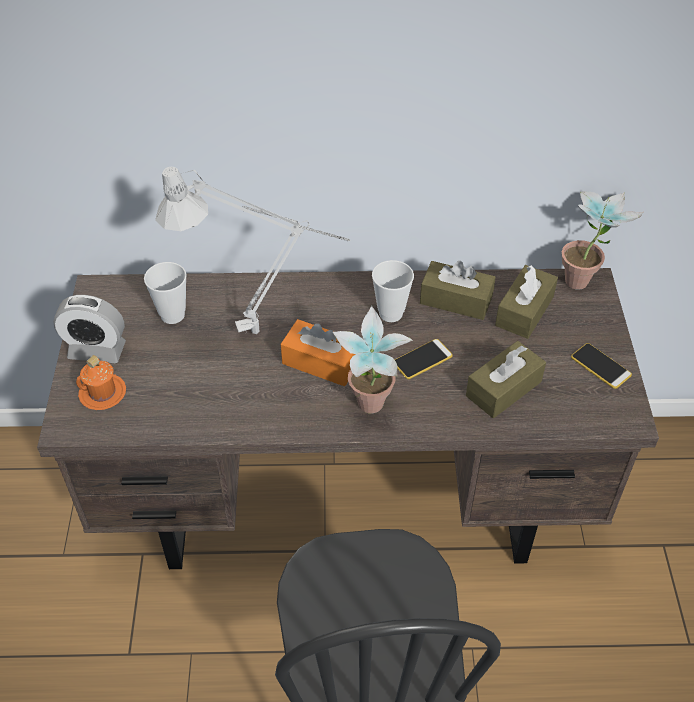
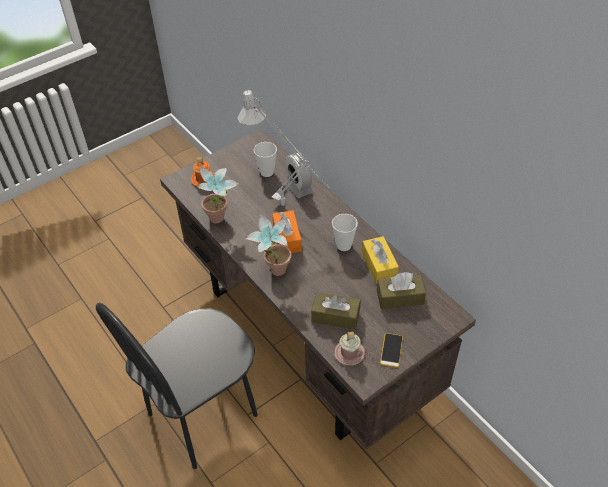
camera: 55 degrees right, 0 degrees up
(97, 350) = (224, 162): alarm clock -> alarm clock (298, 187)
(422, 359) = (324, 274): phone -> none
(456, 300) = (379, 265): brown tissue box -> yellow tissue box
(575, 409) = (349, 353): none -> pink mug
(585, 280) = (452, 312): potted plant -> potted plant (220, 221)

